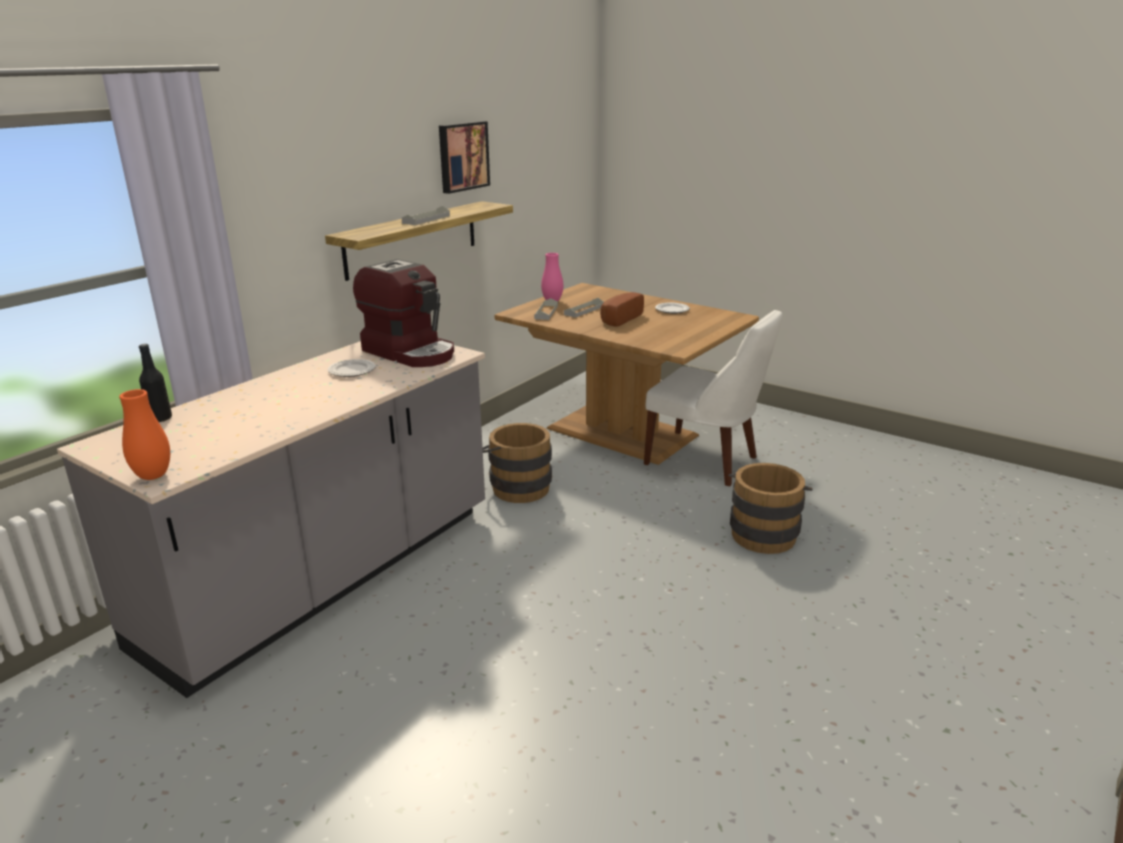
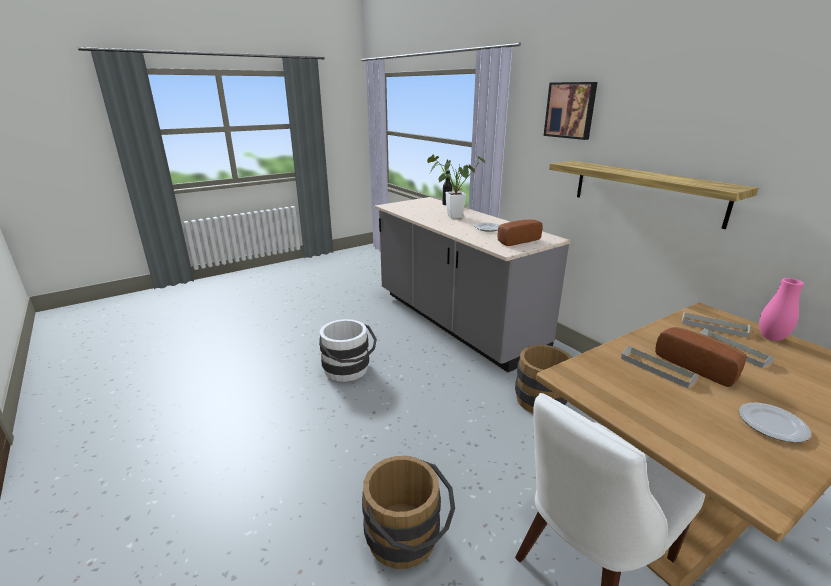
camera: 110 degrees right, 0 degrees up
(153, 476) = (391, 205): orange vase -> none
(275, 402) = (451, 217): none -> potted plant
(411, 352) = (516, 240): coffee machine -> bread
(426, 219) = (633, 173): grey tray -> grey tray (657, 369)
(462, 156) = (743, 131): picture -> picture (570, 110)
(540, 652) = (348, 371): none -> white bucket

